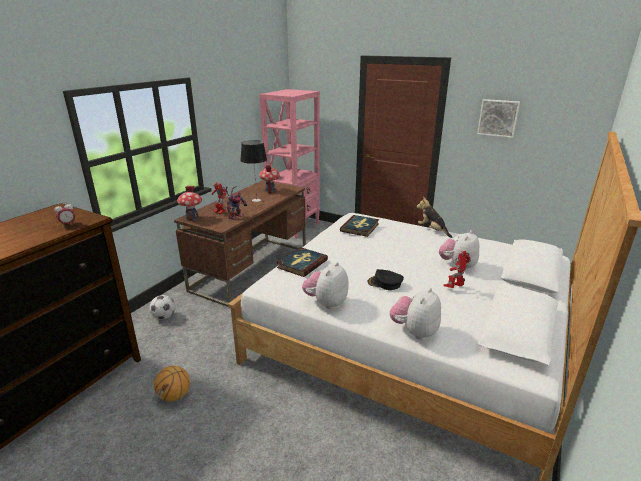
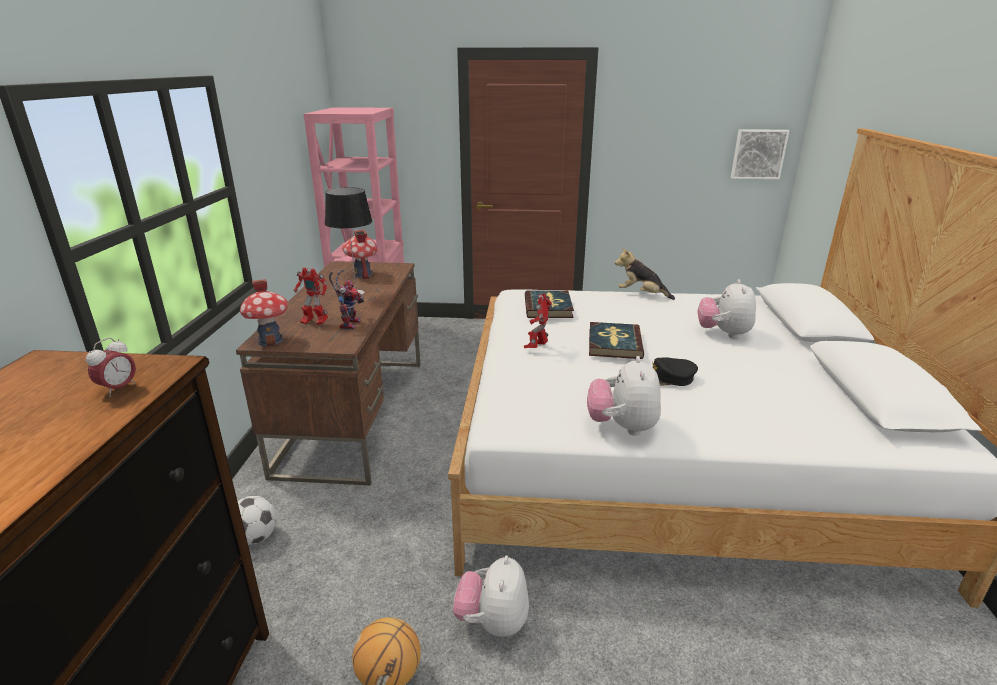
camera: 25 degrees left, 0 degrees up
(302, 264) = (522, 377): book -> book (614, 343)
(414, 331) = (779, 435): plush toy -> plush toy (493, 622)
(454, 287) = (753, 362): toy robot -> toy robot (537, 348)
(498, 118) = (668, 131): picture -> picture (758, 154)

